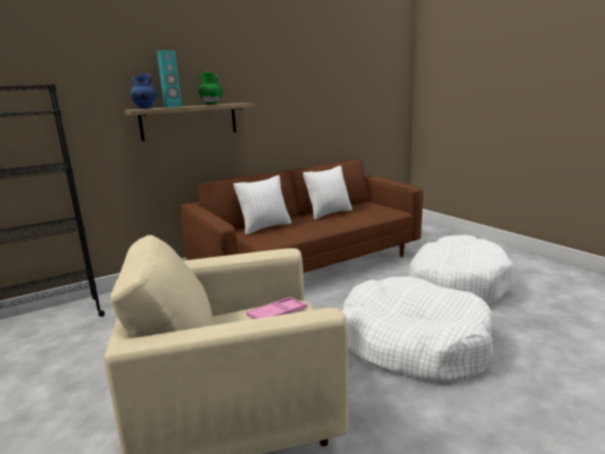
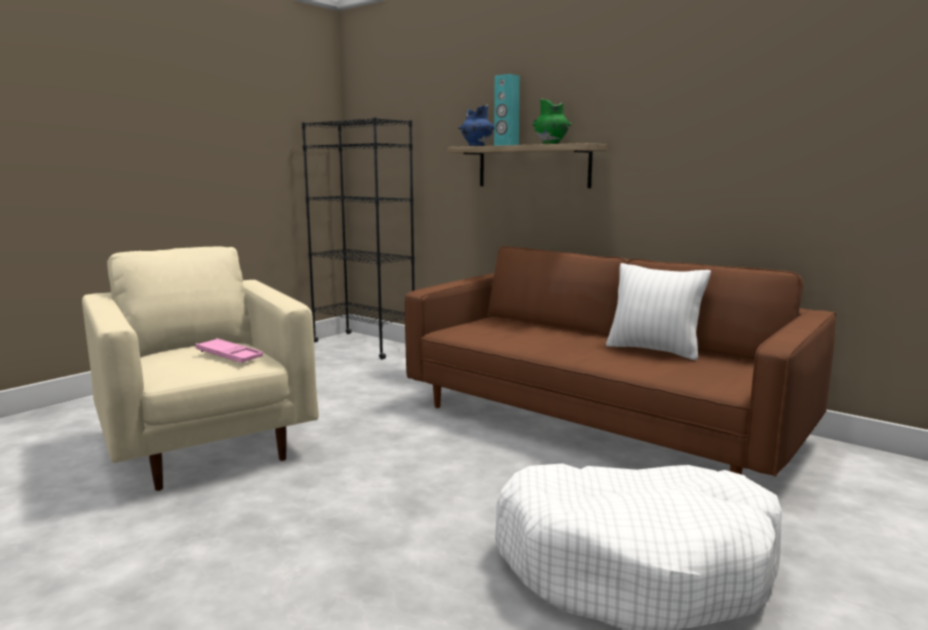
camera: 70 degrees right, 5 degrees down
(265, 227) = (539, 330): white pillow -> none
(413, 343) = (371, 527): white dog bed -> none

